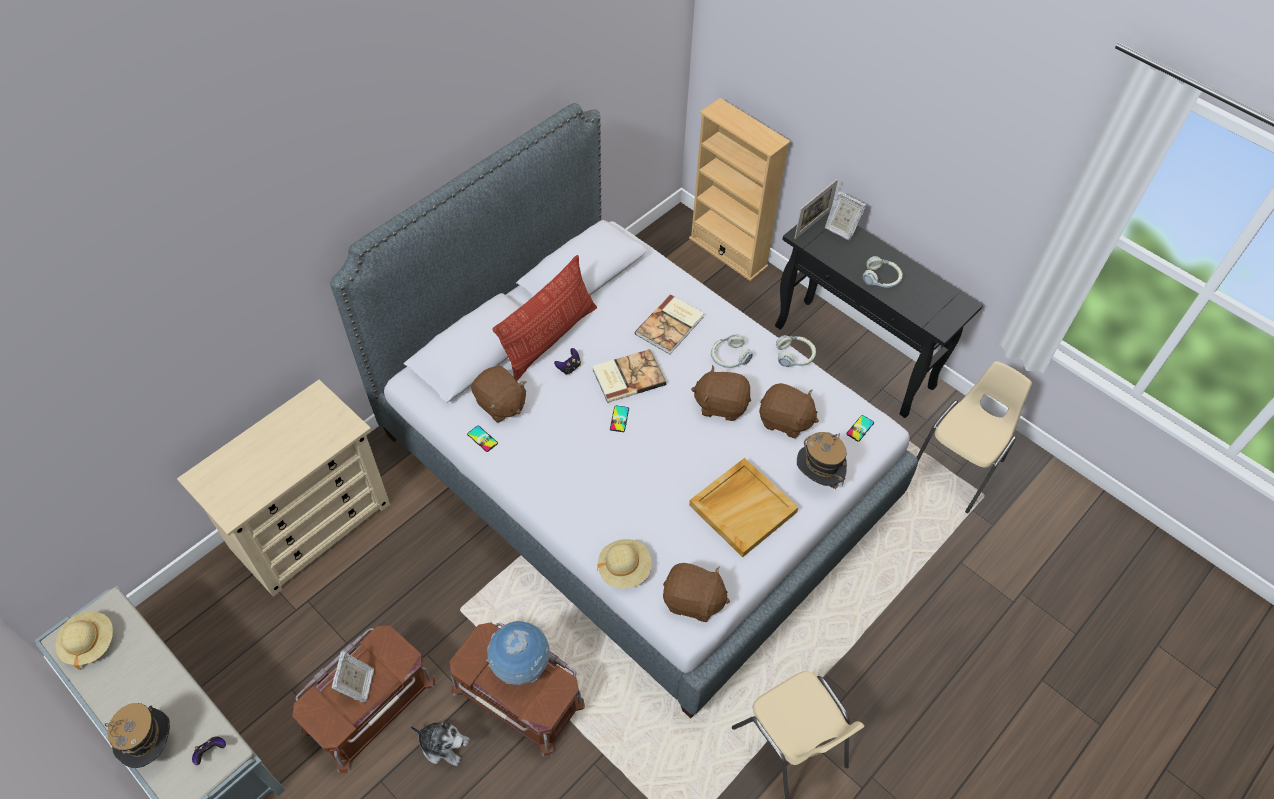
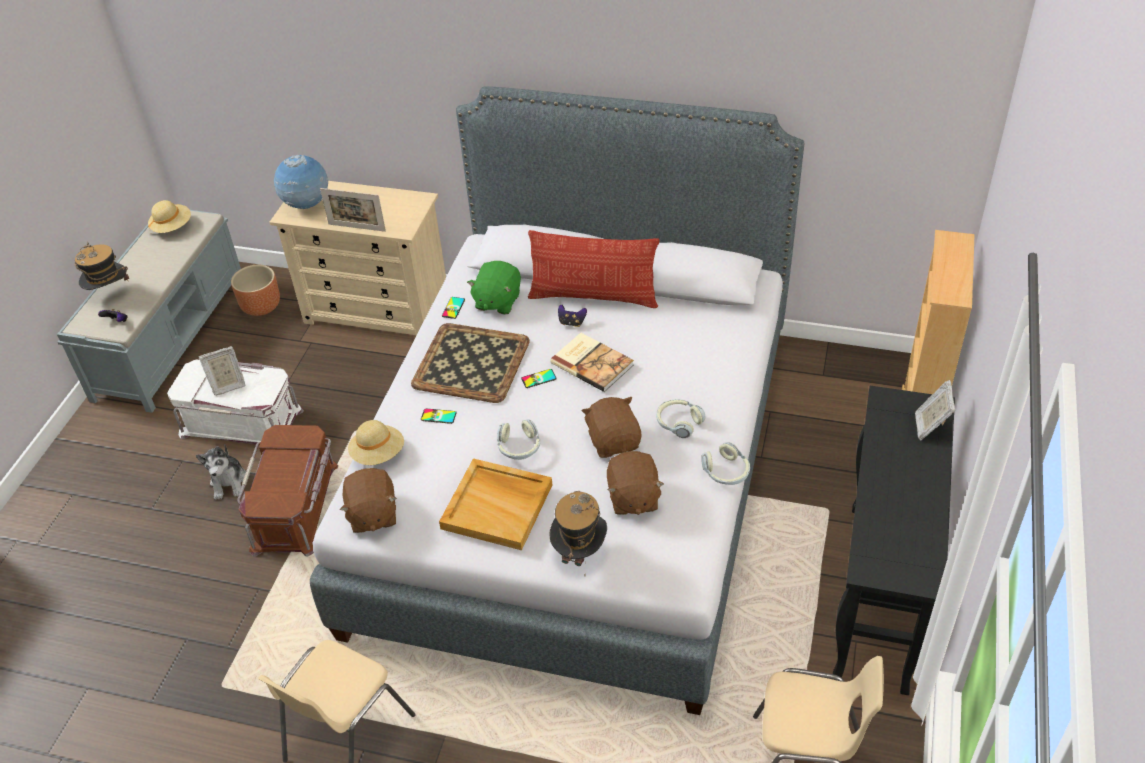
camera: 65 degrees right, 10 degrees down
(211, 626) = (261, 306): none -> brown planter
(368, 704) = (242, 421): brown storage box -> white storage box
(500, 404) = (497, 301): brown plush toy -> green plush toy
(521, 665) = (294, 470): globe -> globe (307, 206)
(565, 455) = (472, 362): none -> tray
(671, 326) = (681, 365): book -> none
(812, 224) = (912, 401): picture frame -> picture frame (357, 227)
(860, 428) = (673, 564): phone -> phone (438, 416)
(881, 278) = (890, 490): headphones -> headphones (519, 447)

